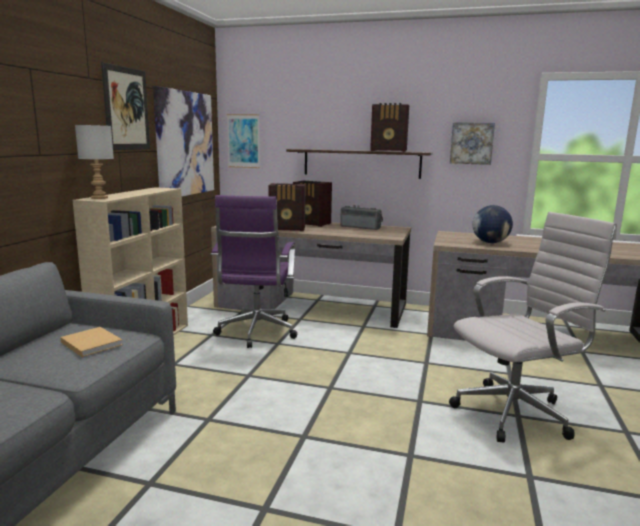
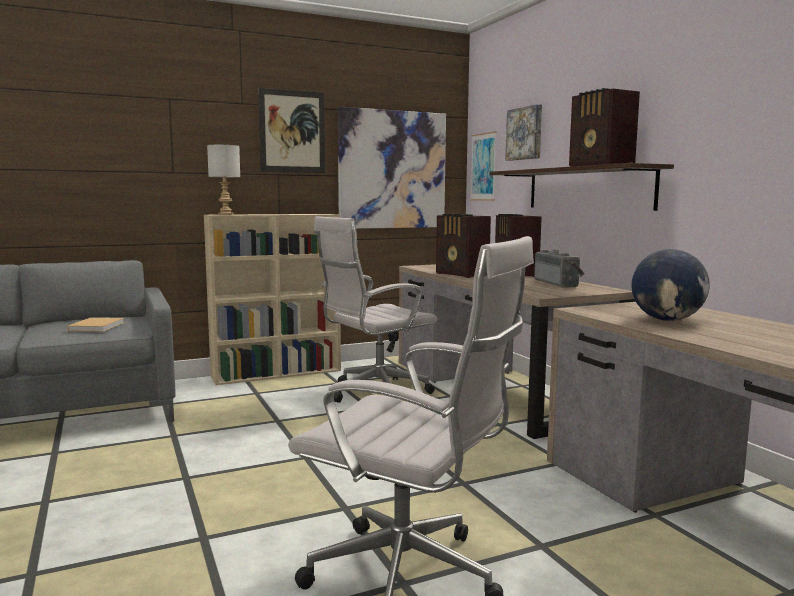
camera: 50 degrees right, 5 degrees down
(256, 333) = (374, 394): purple office chair -> white office chair
(471, 143) = (732, 143): picture -> picture (525, 133)

